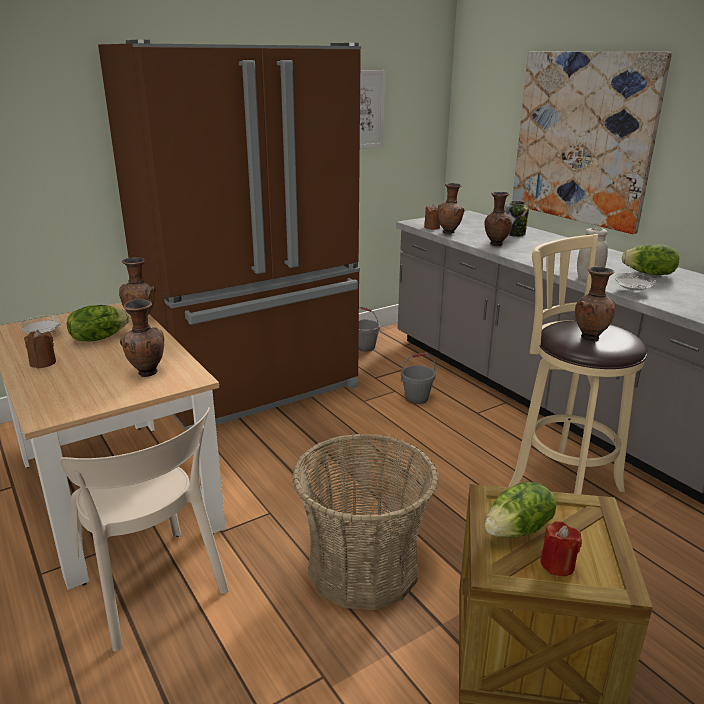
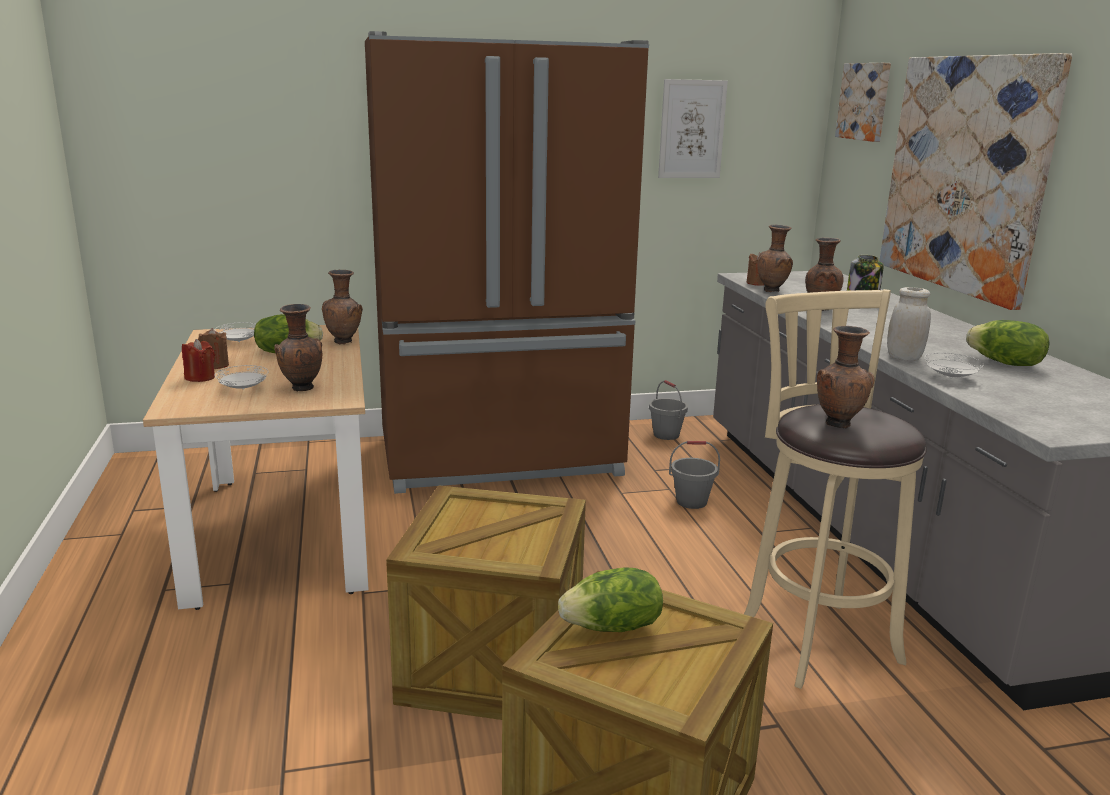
camera: 20 degrees right, 5 degrees down
(93, 383) = (243, 389): none -> white plate
(154, 591) = (257, 631): beige chair -> none
(363, 567) = (493, 665): basket -> crate
(487, 84) = (865, 101): none -> picture
(557, 564) = (626, 671): red candle -> red candle (200, 378)

